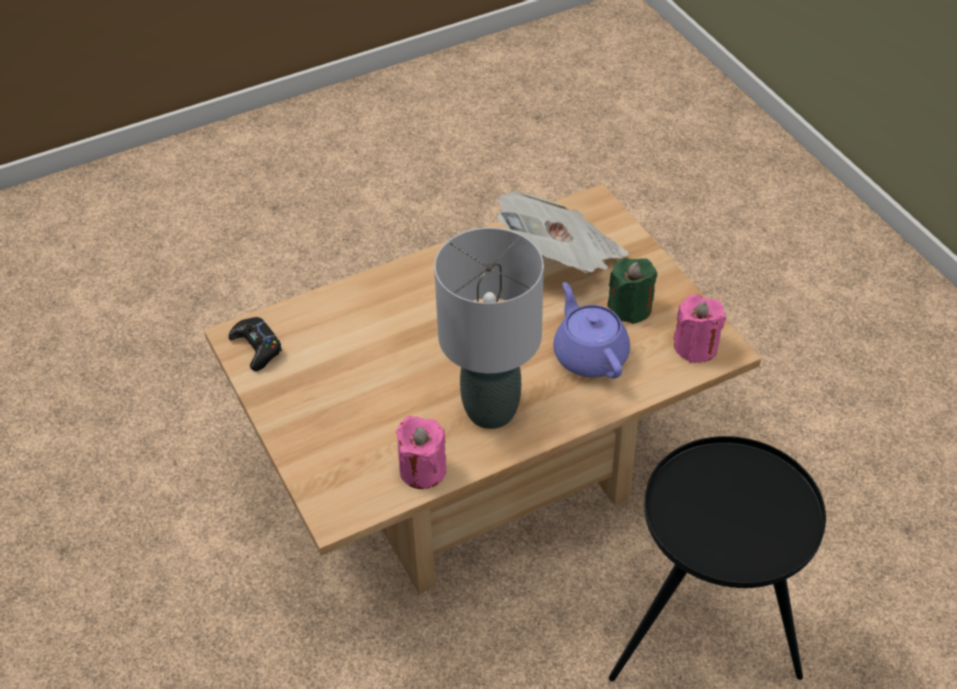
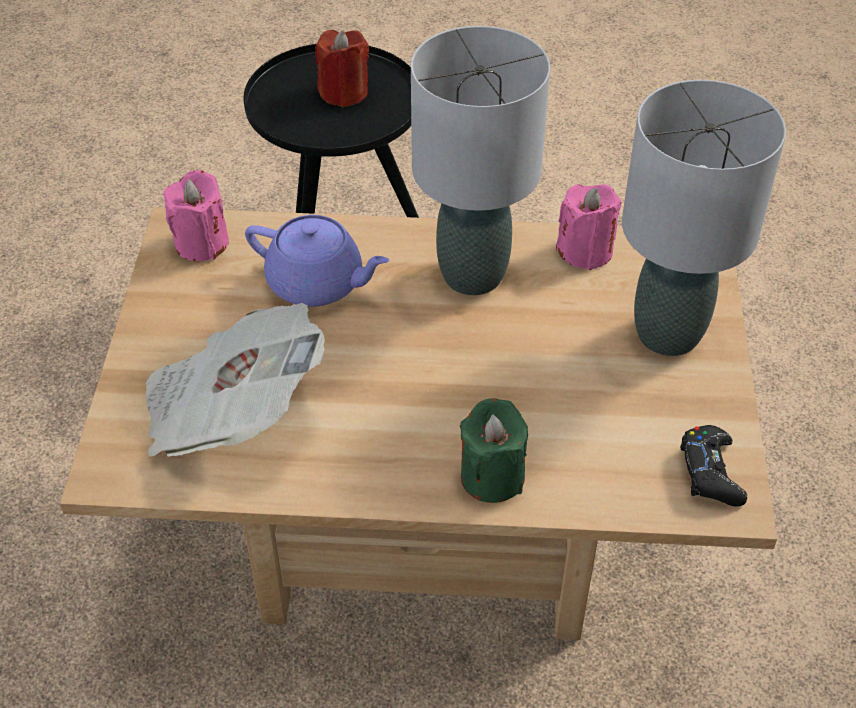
camera: 150 degrees left, 0 degrees up
(326, 429) = (668, 333): none -> grey table lamp
(589, 355) = (317, 284): purple teapot -> purple teapot turned 75 degrees counterclockwise
(630, 308) = (220, 313): green candle -> green candle (492, 477)
(732, 522) = (344, 93): none -> red candle

